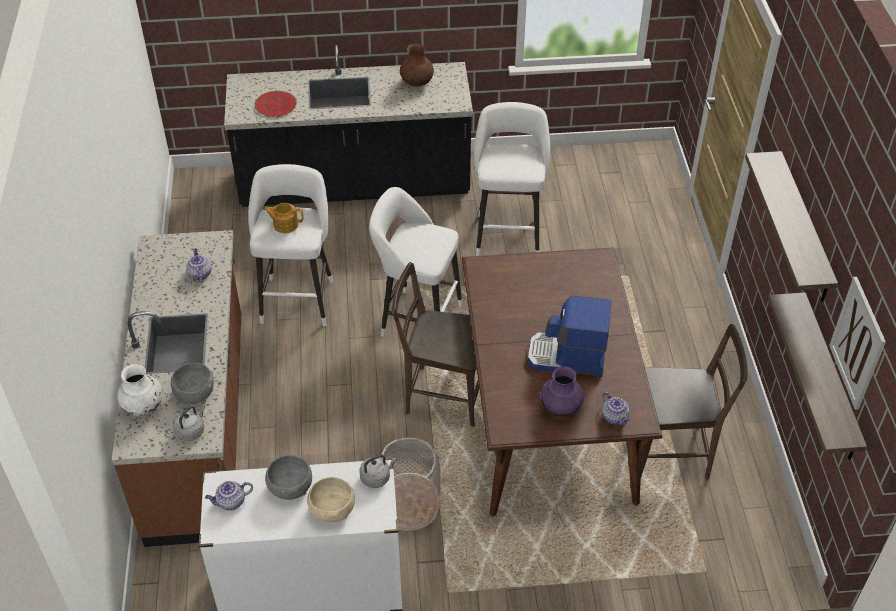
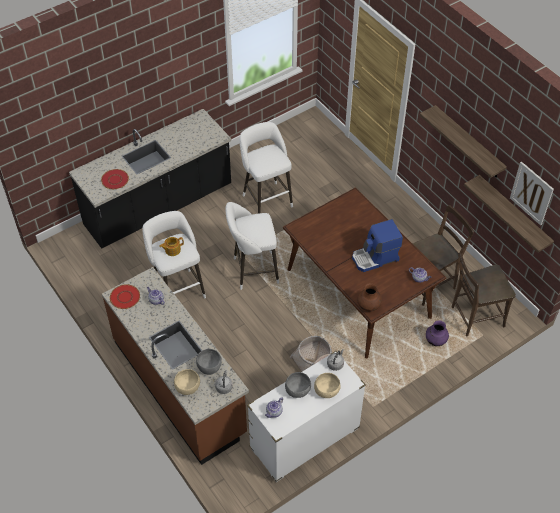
camera: 30 degrees left, 5 degrees up
(143, 407) = (188, 387): white vase -> beige bowl
(164, 253) = (125, 297): none -> red plate
(417, 83) = (186, 133): brown vase -> brown vase (369, 306)
(441, 394) = (296, 307): brown chair -> brown chair (474, 317)
(561, 408) = (390, 285): purple vase -> purple vase (435, 340)

